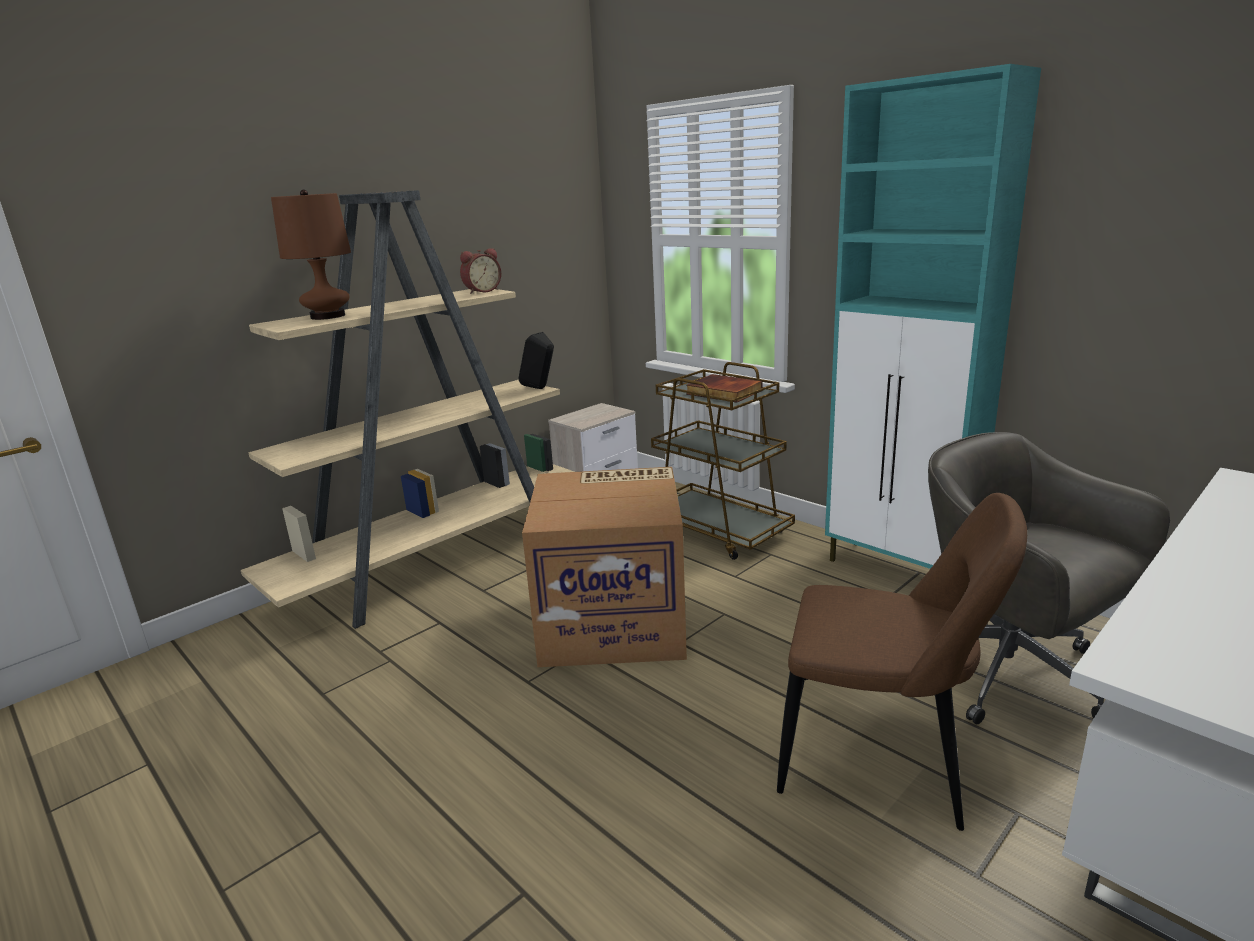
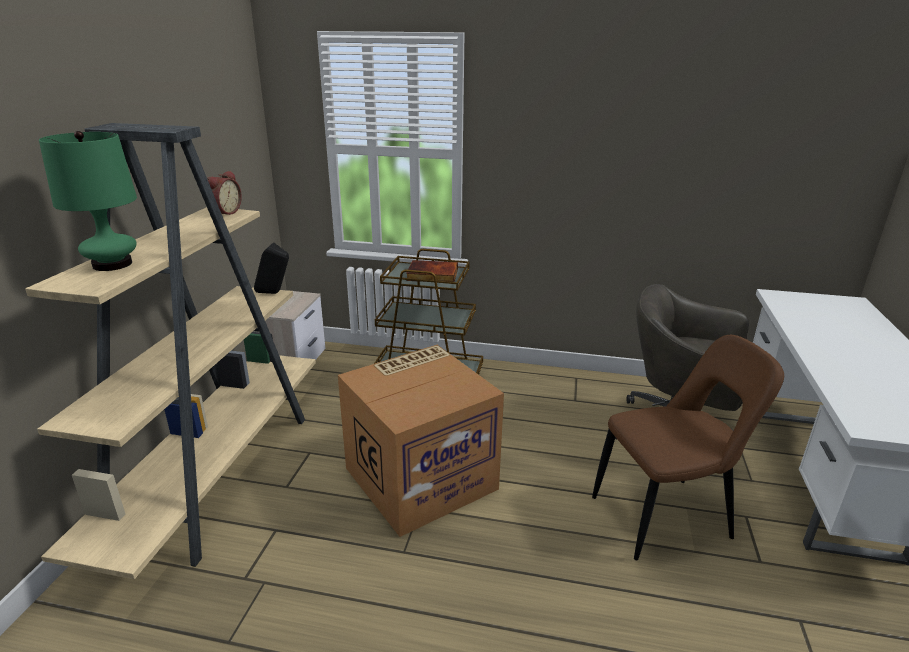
camera: 35 degrees left, 5 degrees up
(328, 316) = (112, 264): brown table lamp -> green table lamp
(899, 570) = (564, 380): turquoise cabinet -> none

